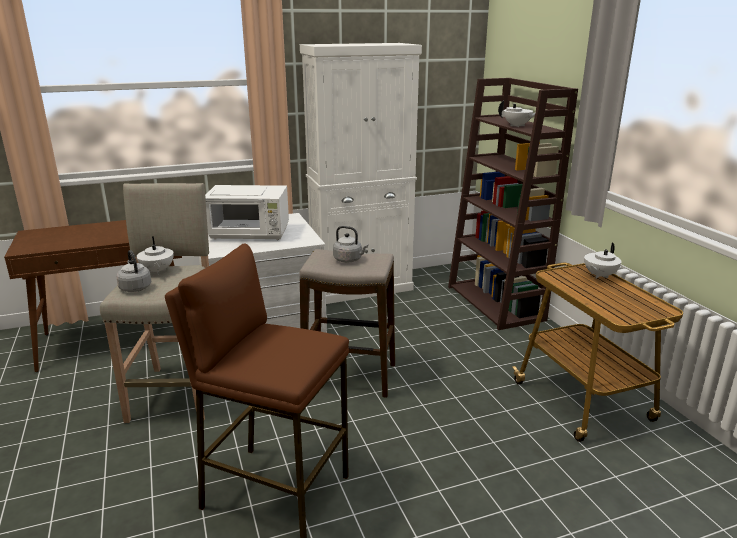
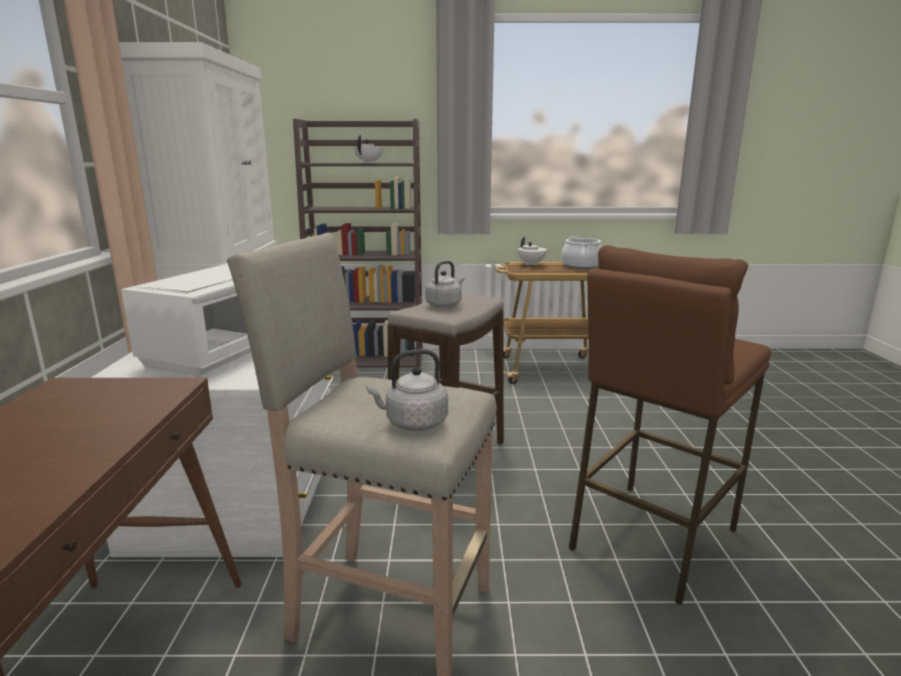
camera: 70 degrees left, 5 degrees down
(157, 271) = (350, 405): white teapot -> none
(633, 301) = (581, 266): none -> cooking pot

